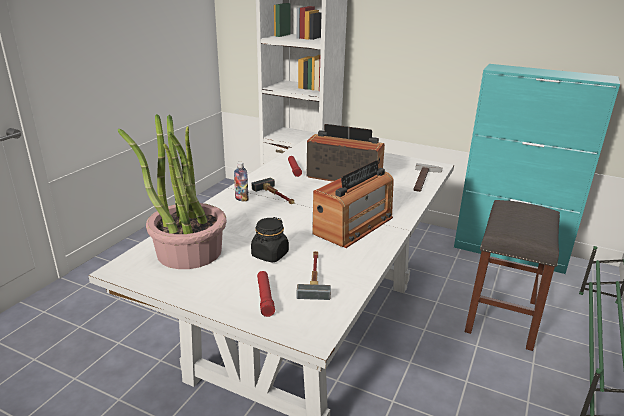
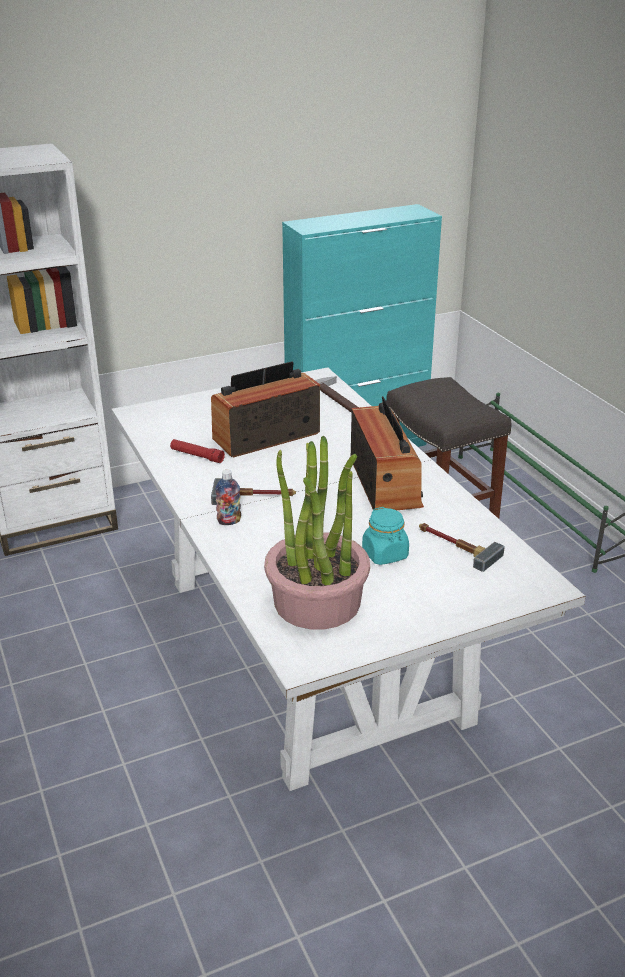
camera: 50 degrees left, 5 degrees up
(265, 297) = (462, 588): red flashlight -> none
(270, 255) = (385, 554): black jar -> turquoise jar

